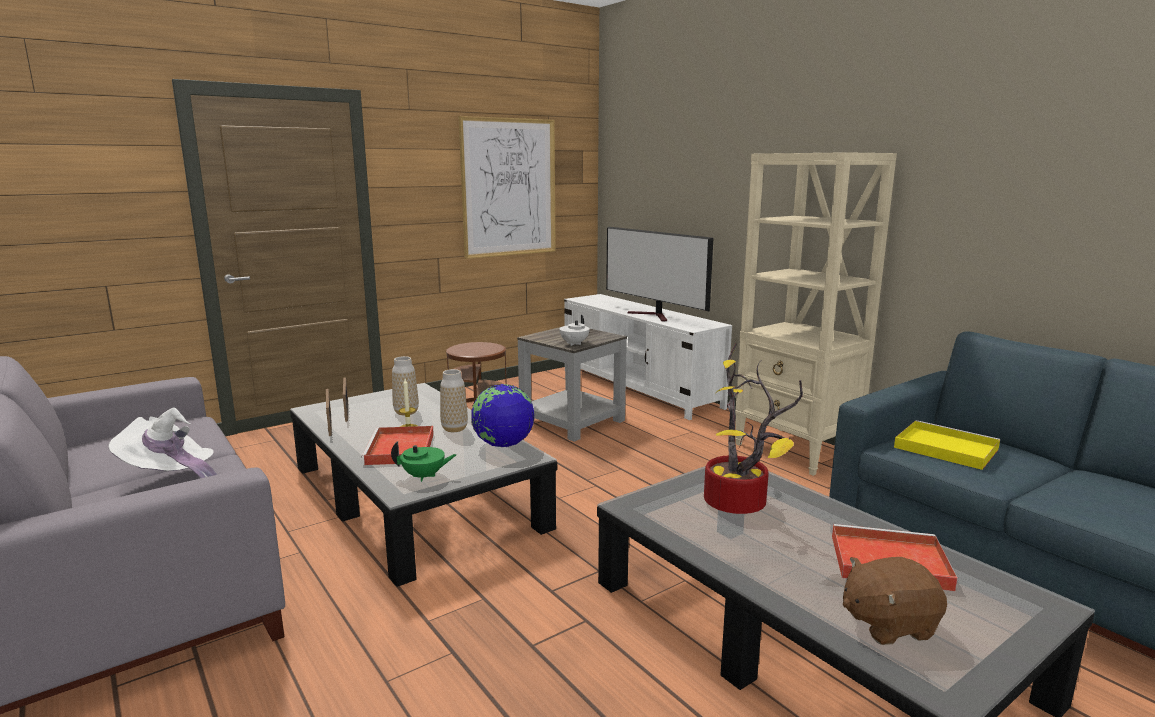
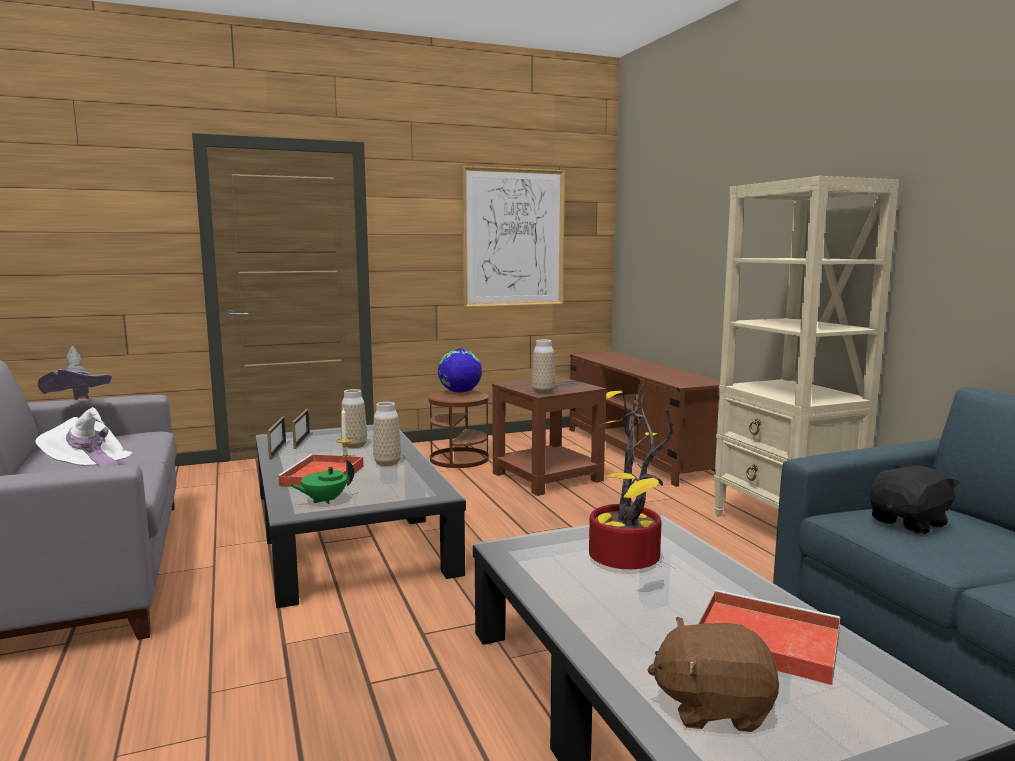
camera: 15 degrees right, 5 degrees down
(111, 401) = (79, 407): none -> grey hat
(424, 476) = (324, 500): green teapot -> green teapot turned 135 degrees clockwise
(503, 445) = (422, 481): globe -> globe (460, 392)
(572, 420) = (547, 476): grey side table -> brown side table
(573, 344) = (543, 392): white teapot -> vase
(639, 388) = (638, 452): white tv stand -> brown tv stand
(654, 316) = (651, 372): television -> none
(943, 448) = (909, 523): yellow tray -> black plush toy

